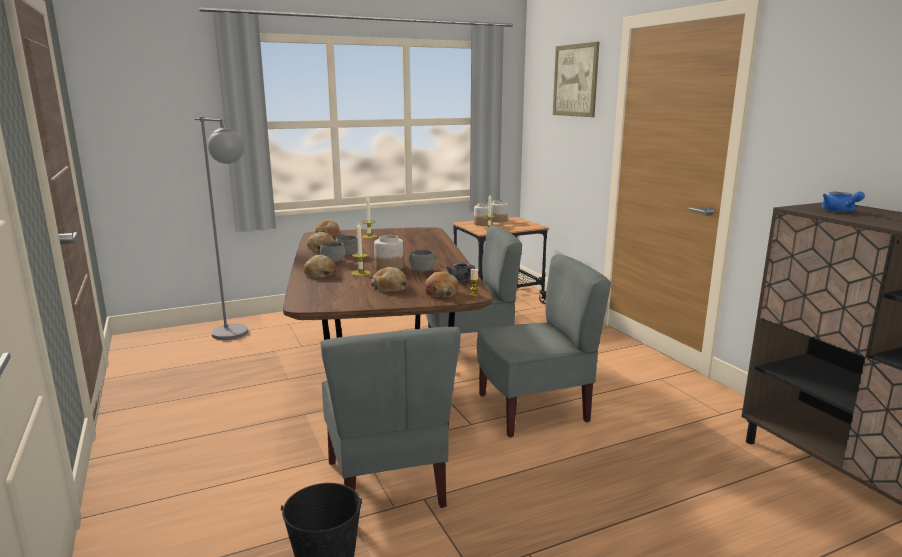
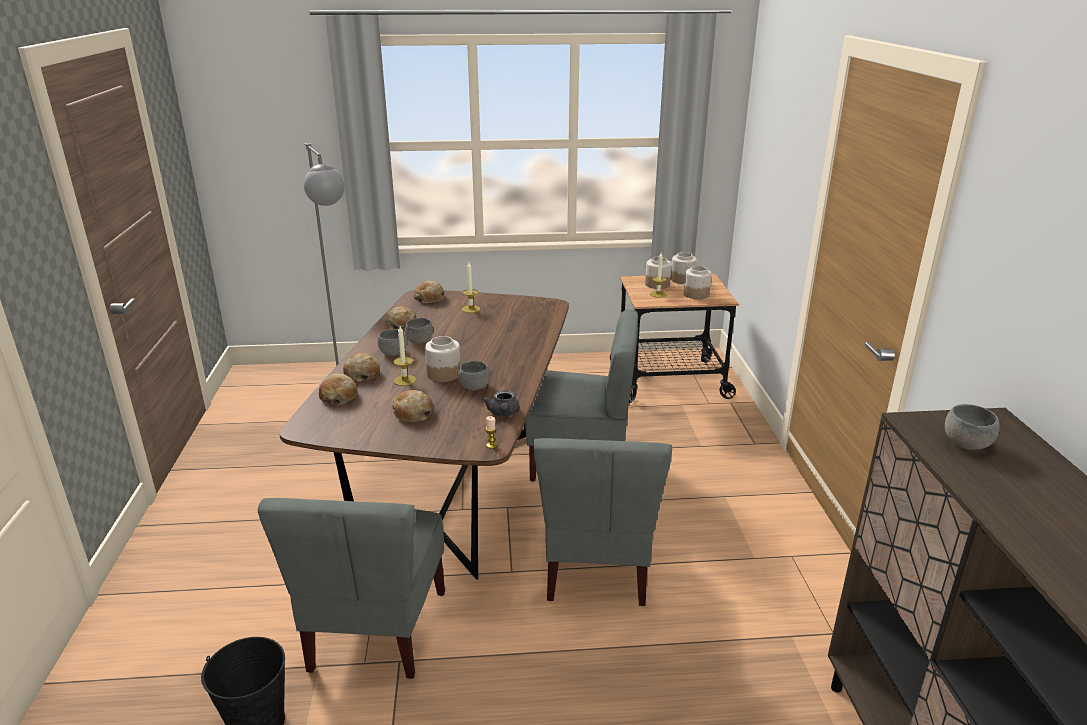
camera: 20 degrees right, 10 degrees up
(441, 292) = (459, 434): bread -> bread (339, 396)
(515, 226) = (695, 294): none -> jar
(534, 409) = (596, 567): grey chair -> grey chair turned 90 degrees clockwise
(575, 80) = (792, 108): picture -> none
(839, 211) = (966, 444): blue teapot -> grey bowl

